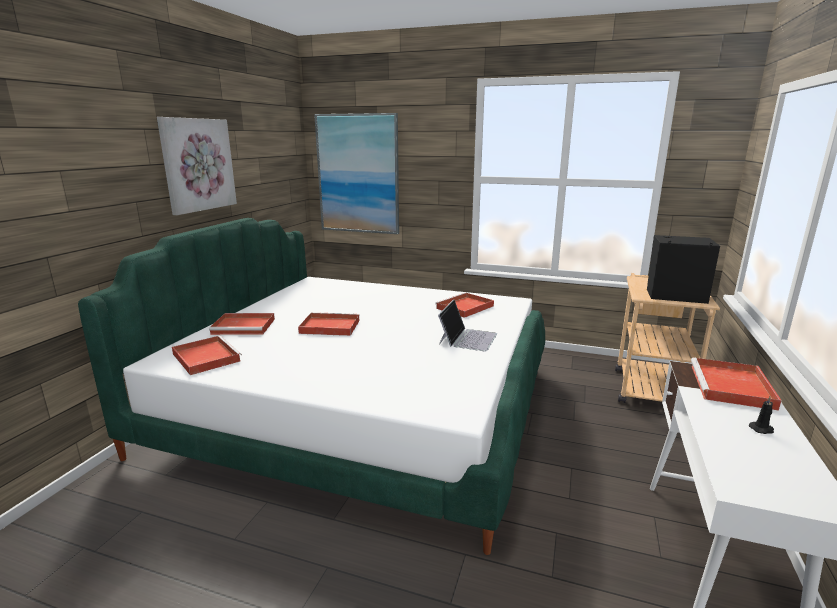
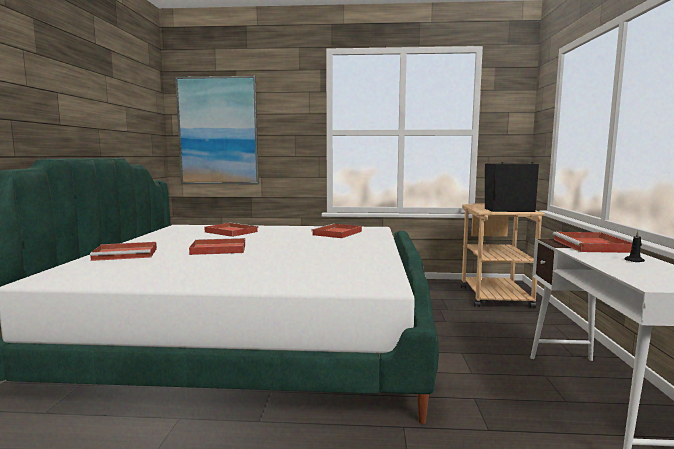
camera: 15 degrees left, 10 degrees down
(198, 165) = (72, 98): picture -> none
(205, 357) = (95, 274): red tray -> red tray (230, 232)
(467, 338) = (354, 248): laptop -> none

